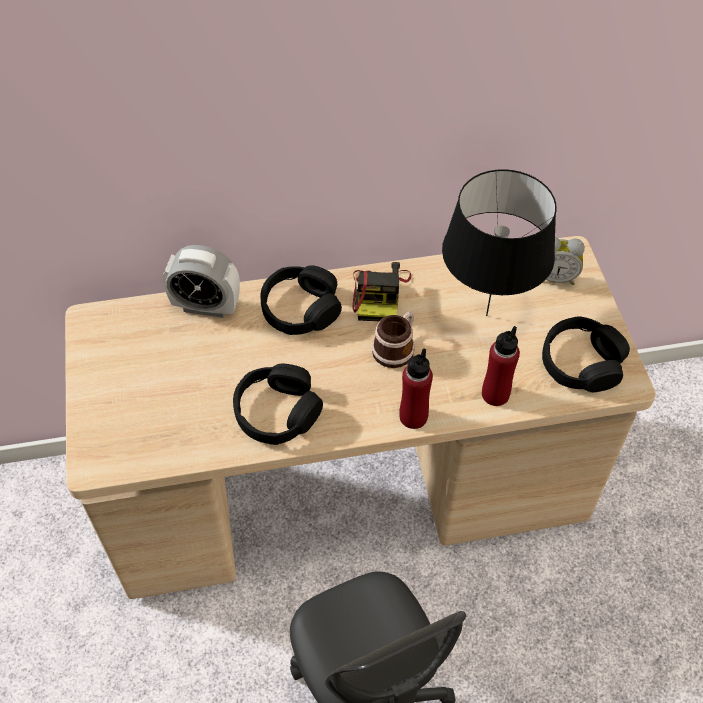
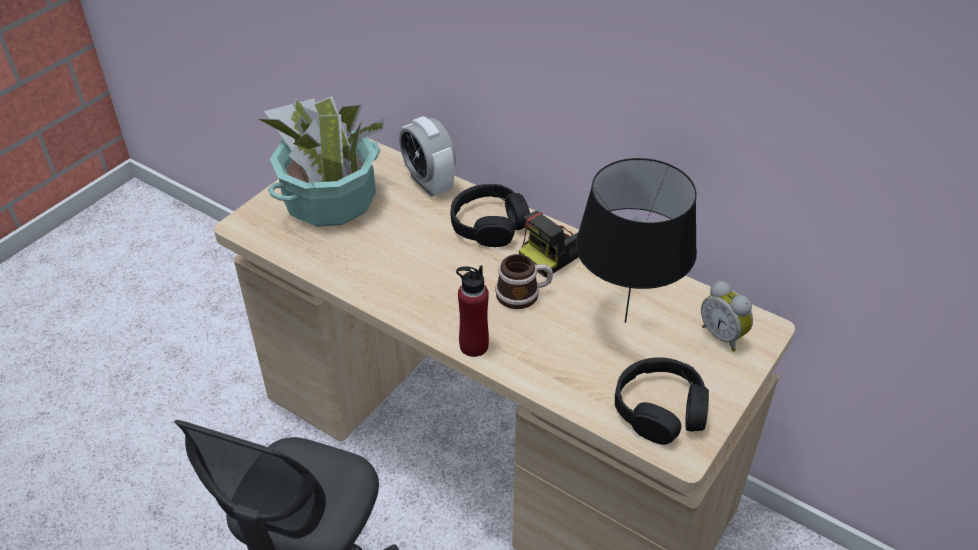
camera: 45 degrees right, 10 degrees down
(144, 385) = (330, 201): none -> potted plant
(277, 412) = (387, 275): black headphones -> none
(495, 394) = (556, 377): red bottle -> none

